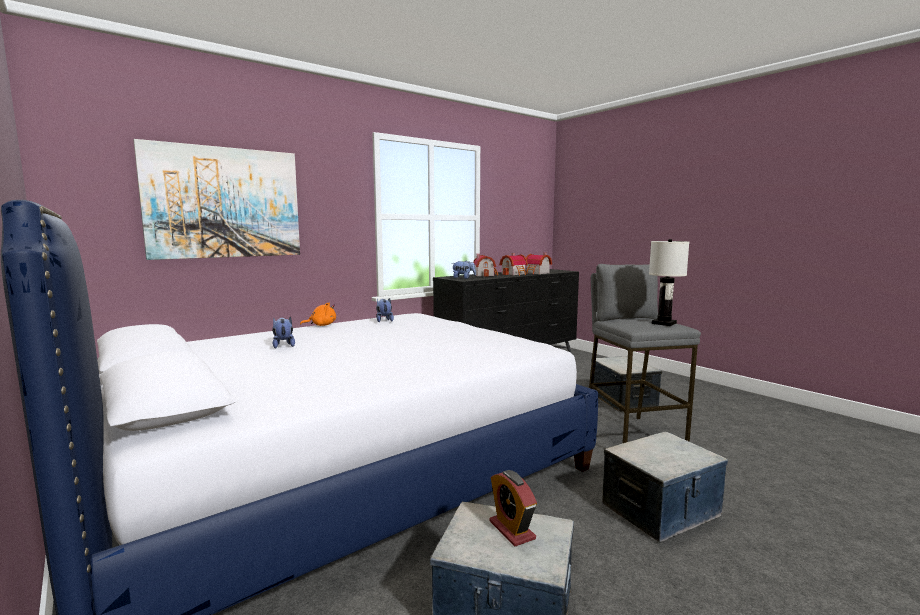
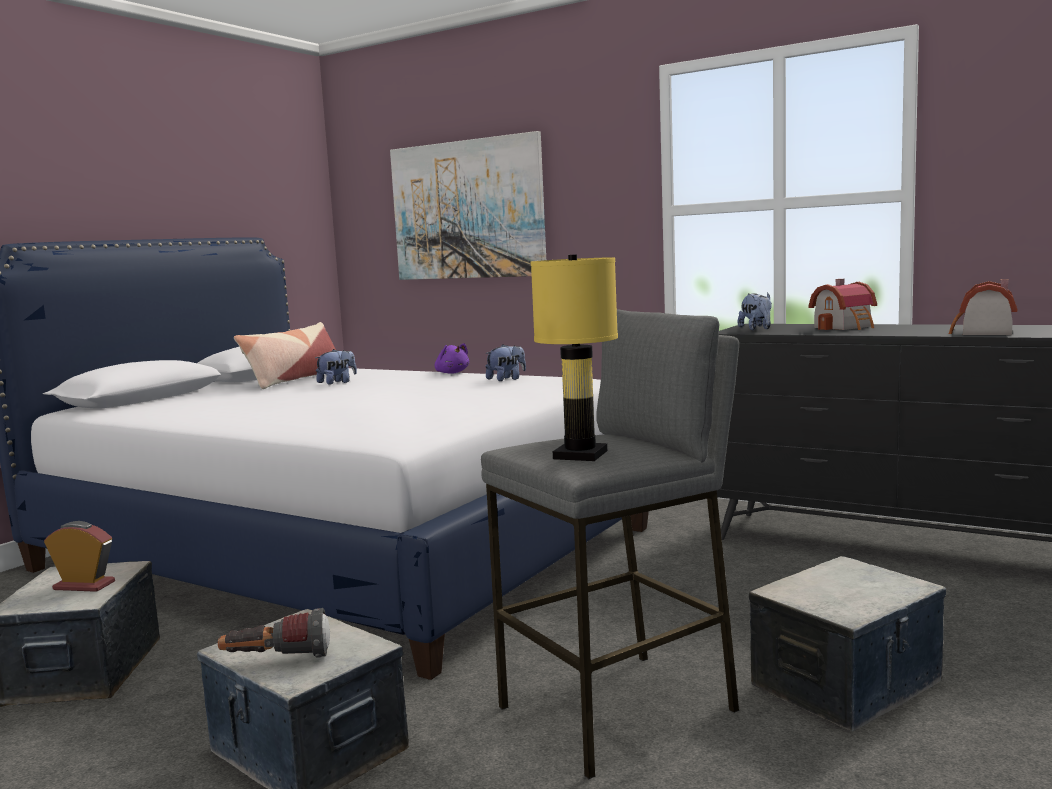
camera: 70 degrees right, 0 degrees up
(229, 353) = (295, 380): none -> pillow
(321, 325) = (451, 373): orange plush toy -> purple plush toy
(512, 530) = (84, 585): alarm clock -> alarm clock turned 60 degrees clockwise
(514, 274) = (916, 330): toy house -> none
(663, 323) = (580, 455): white table lamp -> yellow table lamp
(682, 459) = (277, 660): none -> flashlight

